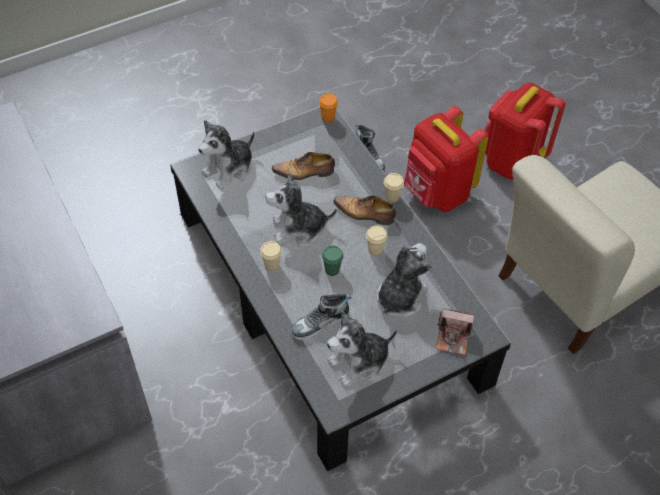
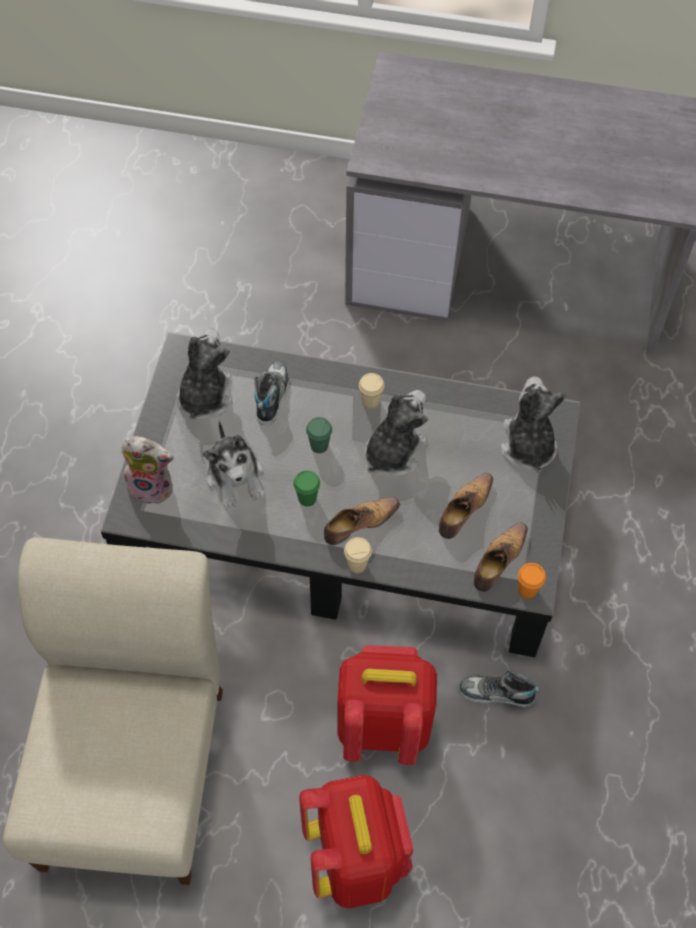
camera: 130 degrees right, 5 degrees up
(322, 139) = (498, 560): none -> shoe
(375, 250) = (307, 498): beige cup -> green cup
(453, 337) = (153, 486): camera -> plush toy

